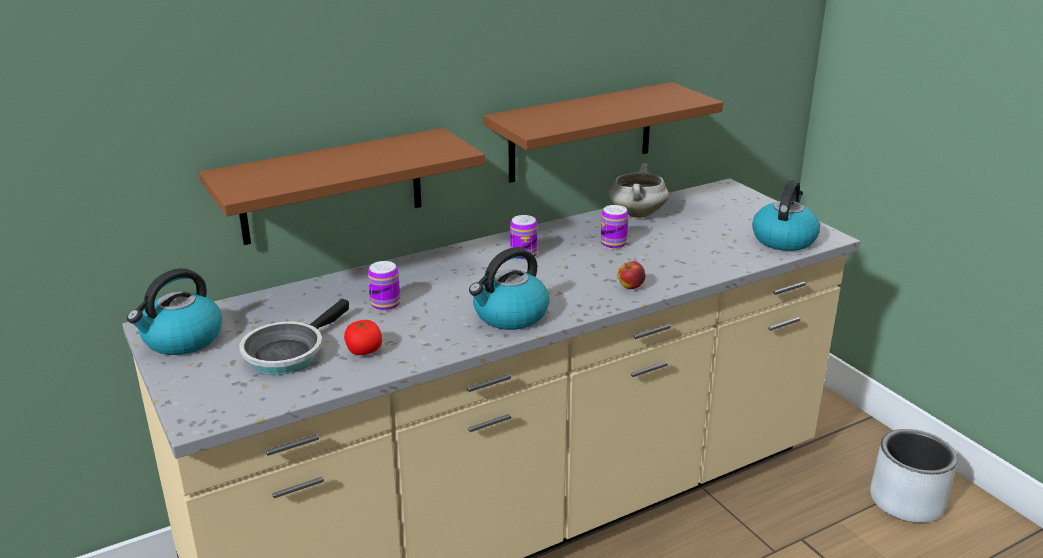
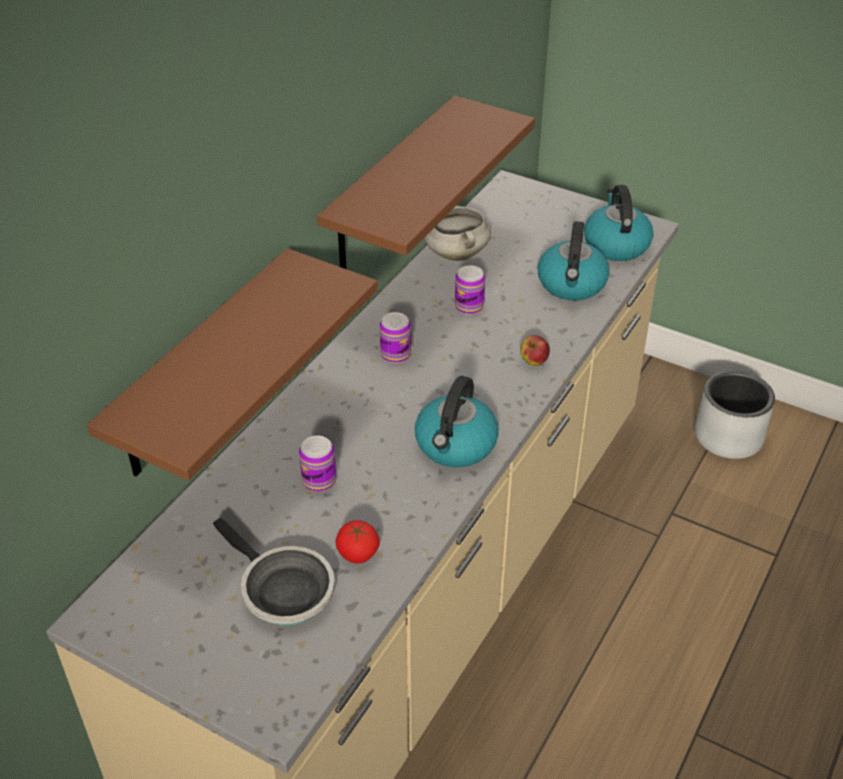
camera: 30 degrees left, 15 degrees up
(182, 340) = (146, 623): kettle -> kettle (572, 284)
(288, 353) = (282, 590): frying pan -> frying pan turned 45 degrees counterclockwise

